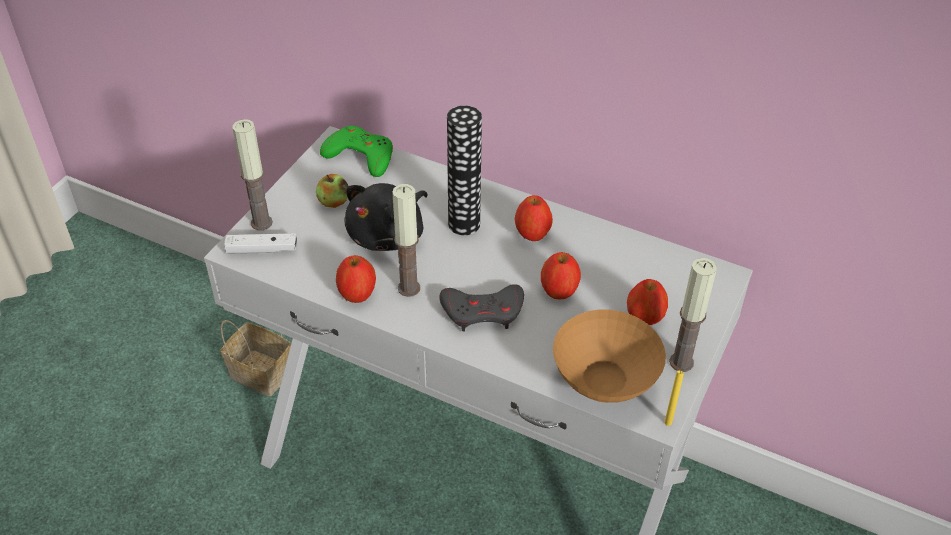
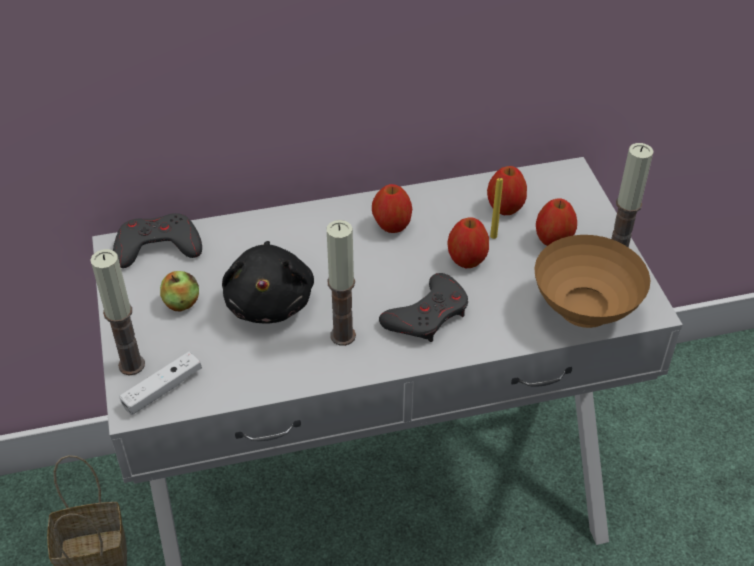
camera: 40 degrees left, 0 degrees up
(357, 294) = (303, 370): apple -> apple (505, 207)
(360, 156) = (157, 247): green game controller -> grey game controller
(464, 224) = (325, 252): vase -> none
(668, 422) = (659, 309): yellow candle -> yellow candle (493, 236)

